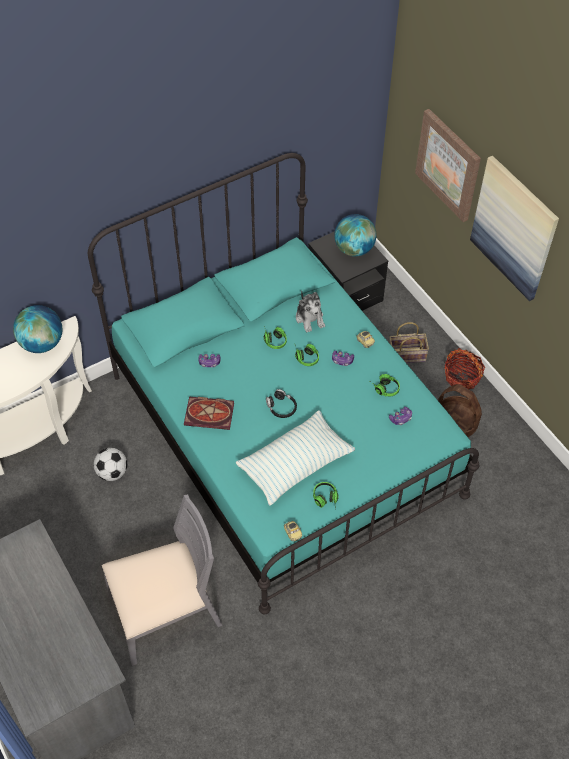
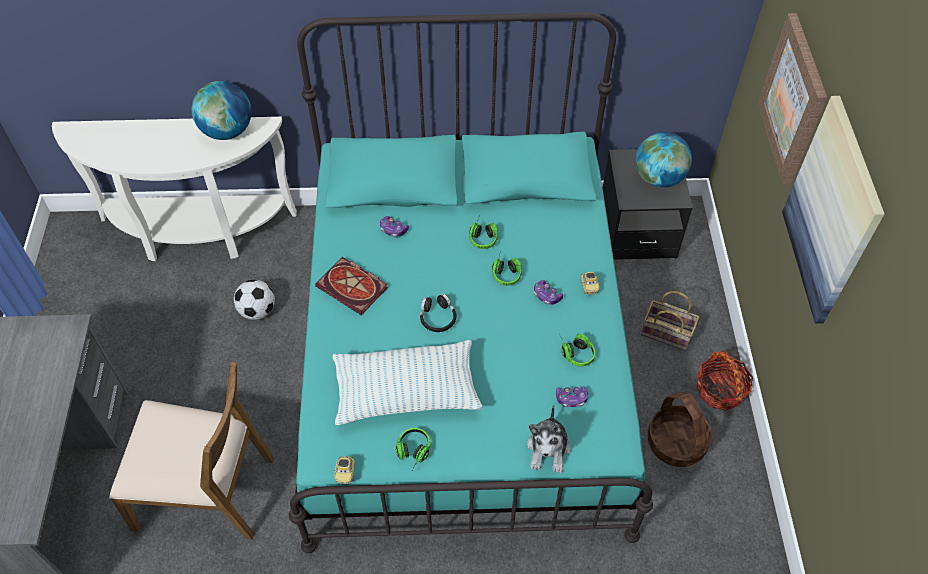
camera: 30 degrees right, 0 degrees up
(166, 612) = (206, 490): grey chair -> brown chair
(310, 318) = (541, 230): plush toy -> plush toy (548, 449)

